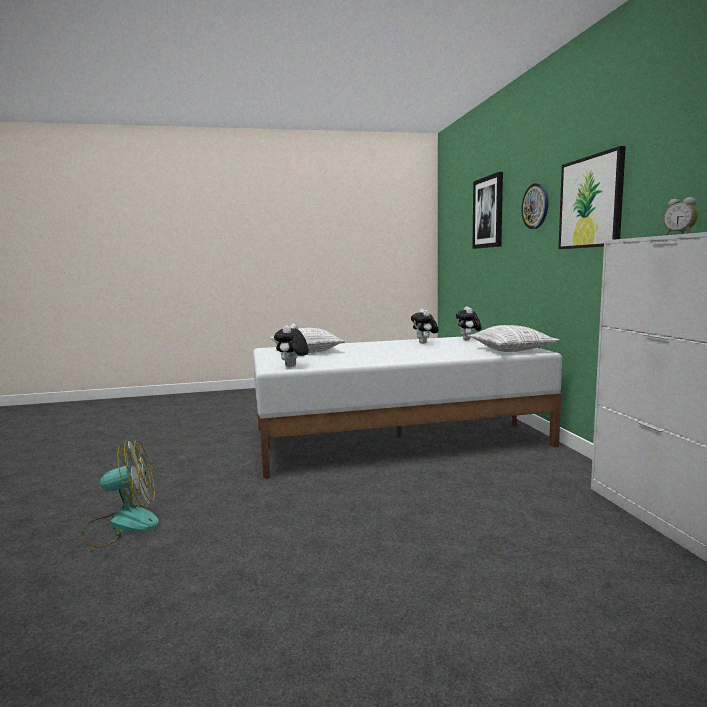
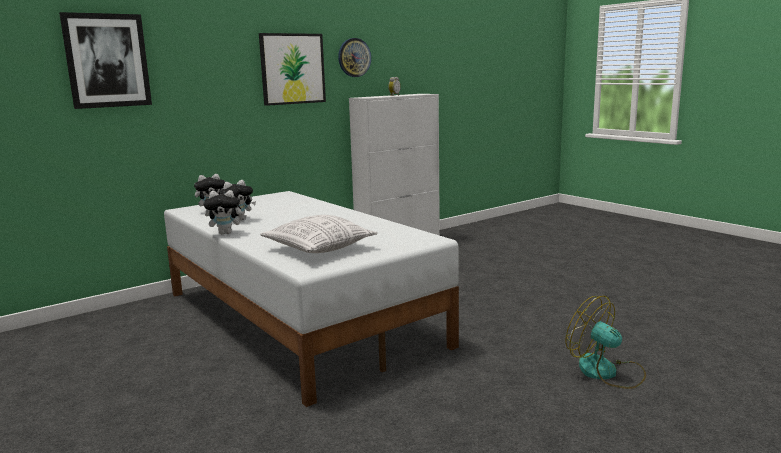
camera: 115 degrees left, 5 degrees up
(292, 367) = (417, 235): plush toy -> plush toy (226, 233)
(511, 350) = (280, 198): pillow -> none
(536, 206) = (216, 64): wall clock -> wall clock (354, 57)

